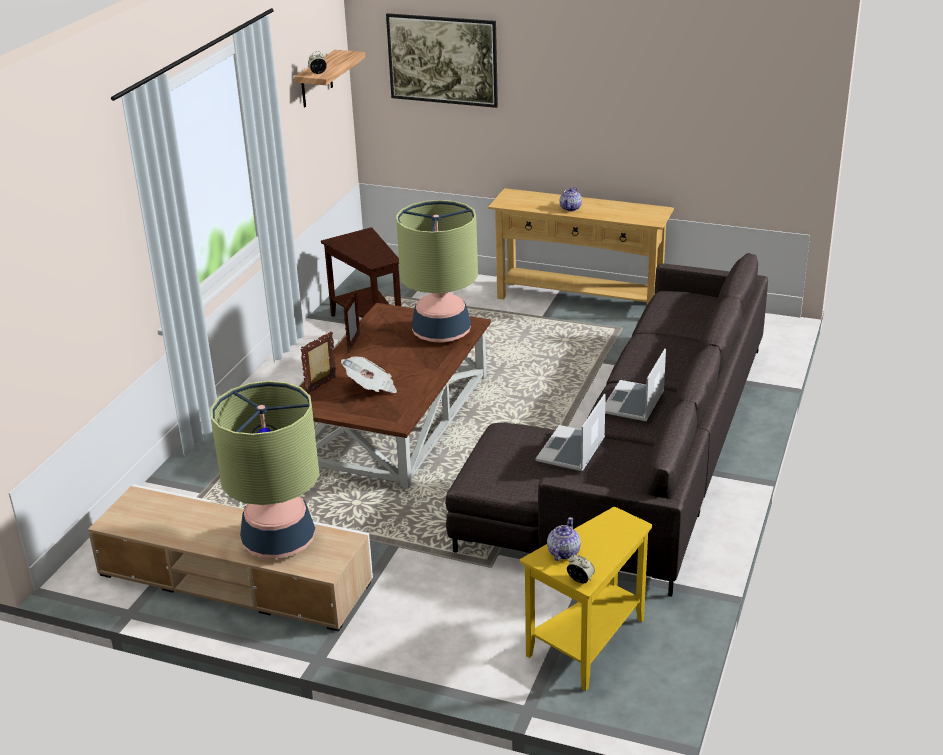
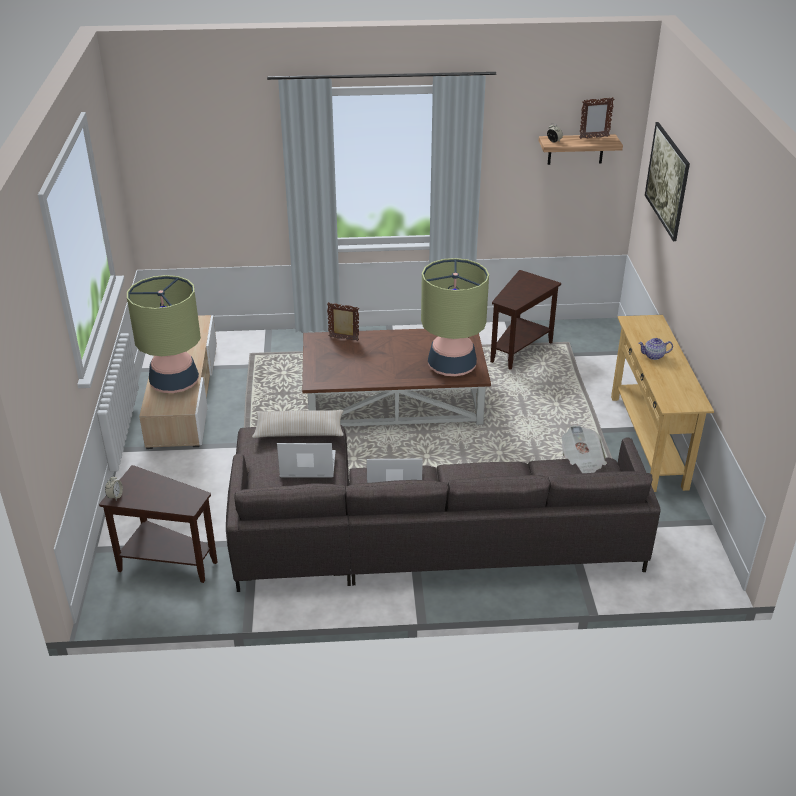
camera: 65 degrees right, 5 degrees up
(353, 343) = (409, 334): picture frame -> picture frame (593, 137)
(371, 388) = (353, 359): newspaper -> newspaper (582, 460)
(497, 447) = (299, 432): none -> beige pillow
(563, 553) = (144, 481): teapot -> none
(588, 645) = (166, 561): yellow side table -> brown side table

